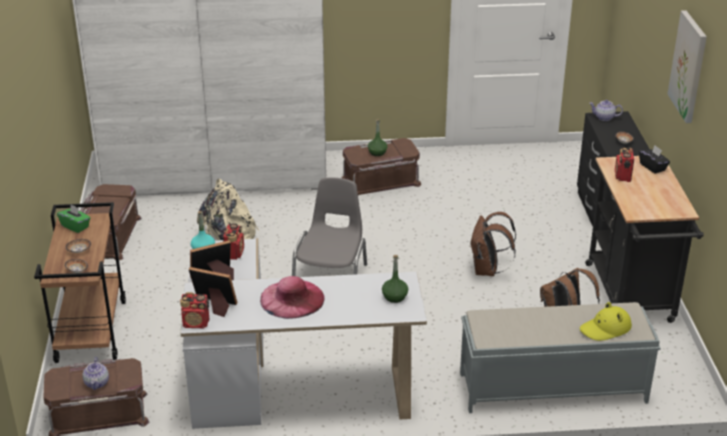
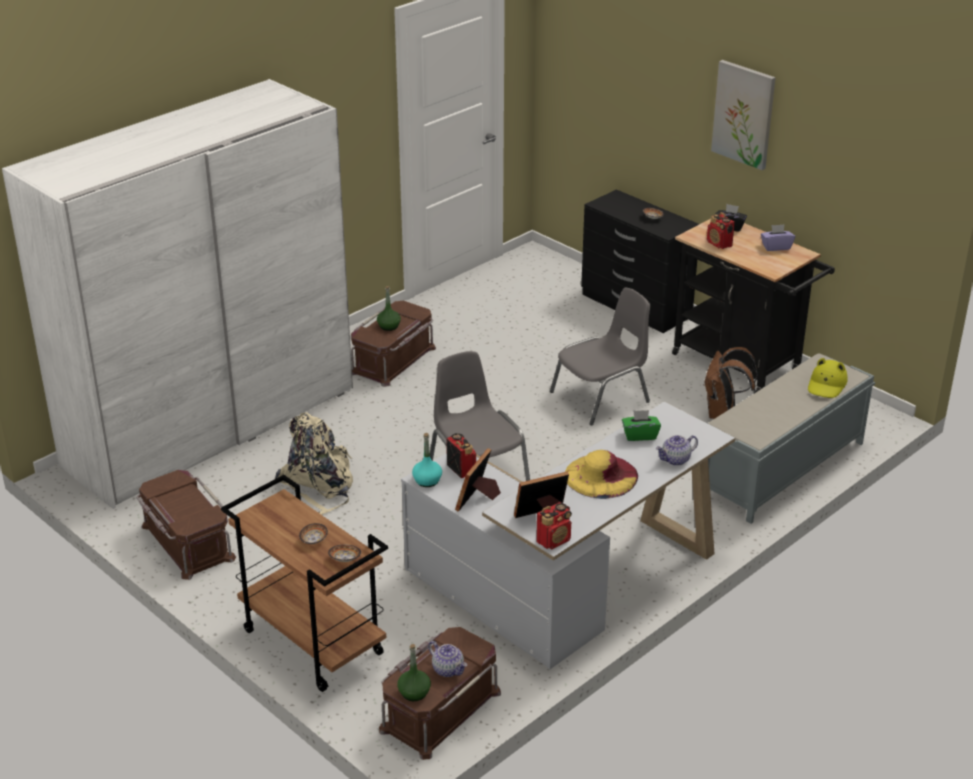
camera: 40 degrees left, 0 degrees up
(75, 226) = (268, 519): green tissue box -> green tissue box (640, 435)
(292, 298) = (601, 476): pink hat -> yellow hat
(394, 297) = (680, 431): green bottle -> green bottle (414, 692)
(487, 270) = (602, 397): brown backpack -> grey chair
(604, 118) = (606, 202): teapot -> teapot (675, 460)
(667, 197) = (776, 247): none -> purple tissue box

